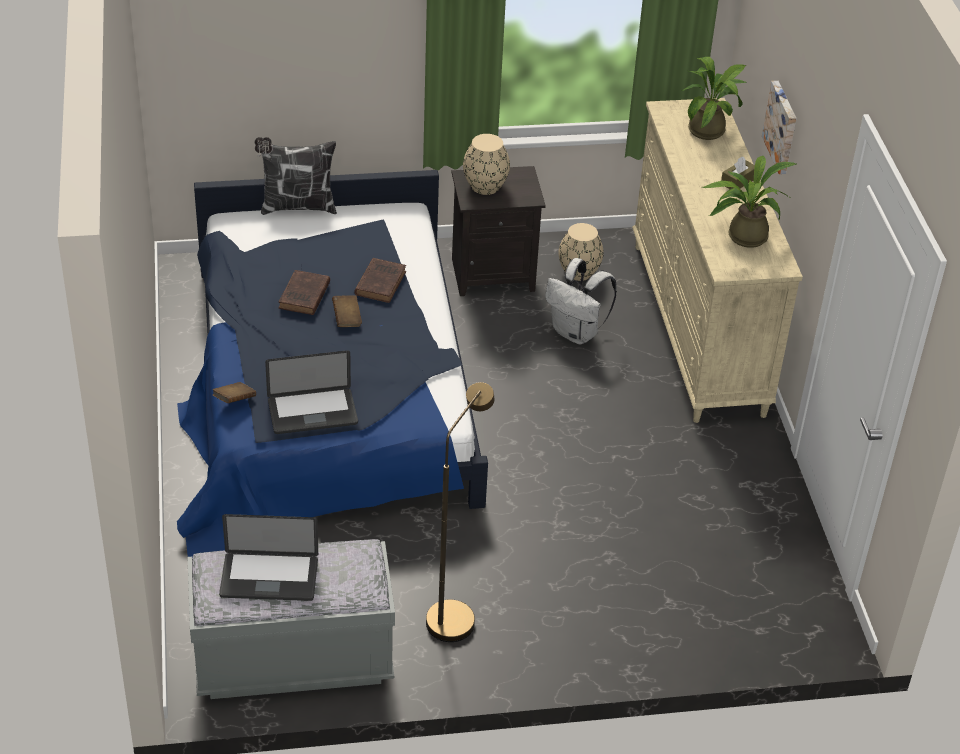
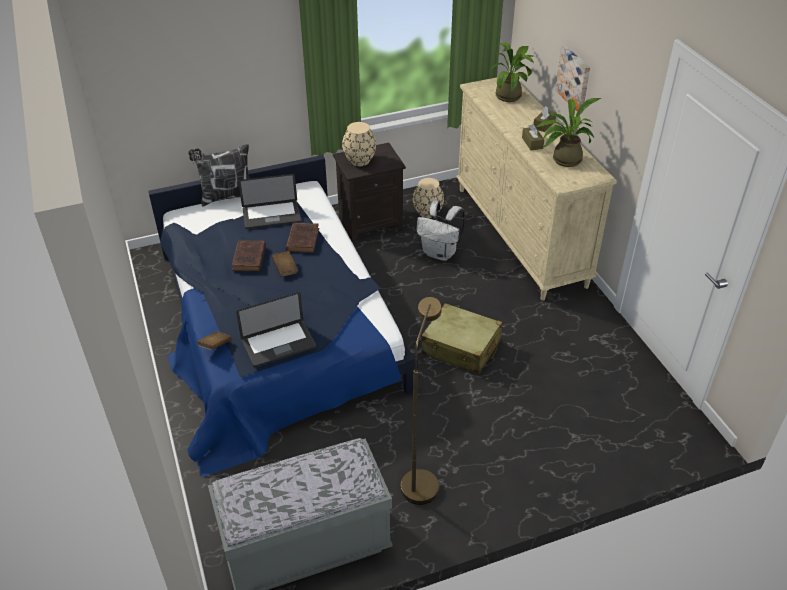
camera: 10 degrees left, 0 degrees up
(269, 578) = (281, 490): laptop -> laptop (271, 216)
(561, 464) = (461, 347): none -> beige suitcase
(710, 205) = (532, 143): none -> brown tissue box

